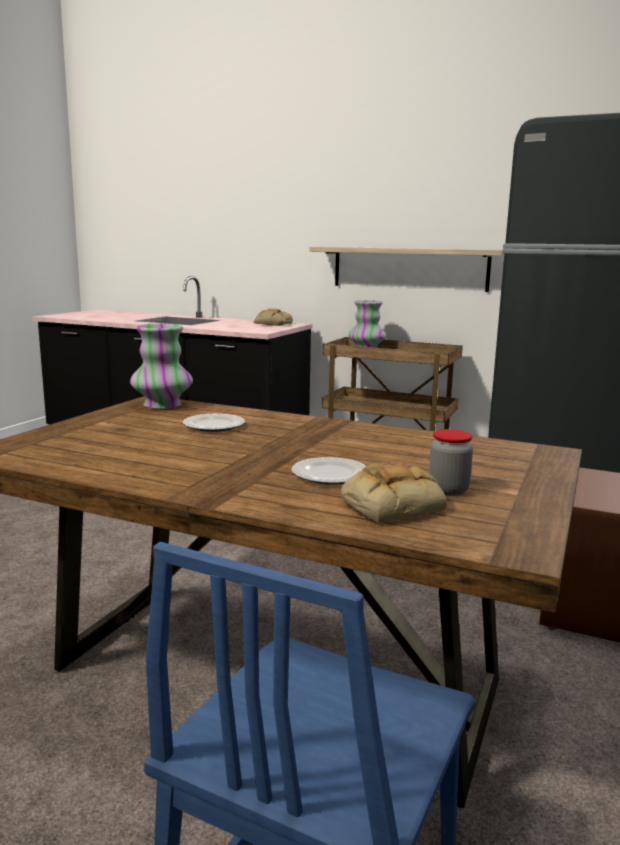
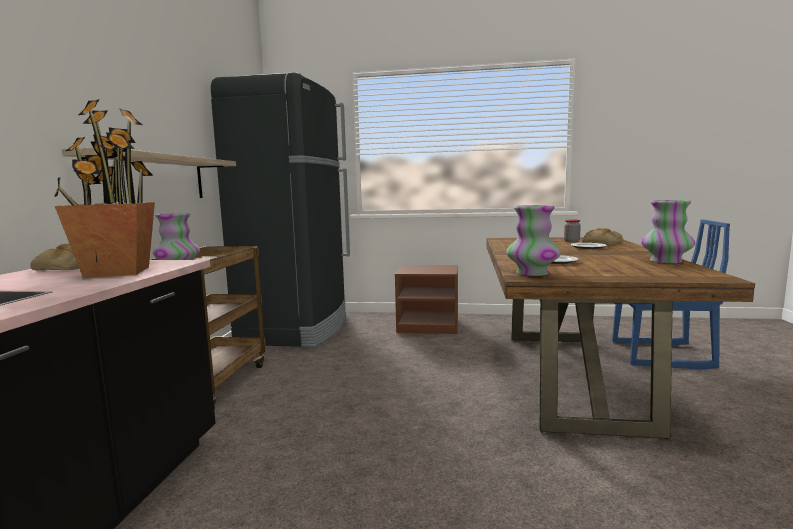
camera: 105 degrees left, 5 degrees down
(112, 470) = (665, 261): none -> vase
(238, 327) = (117, 272): none -> potted plant

